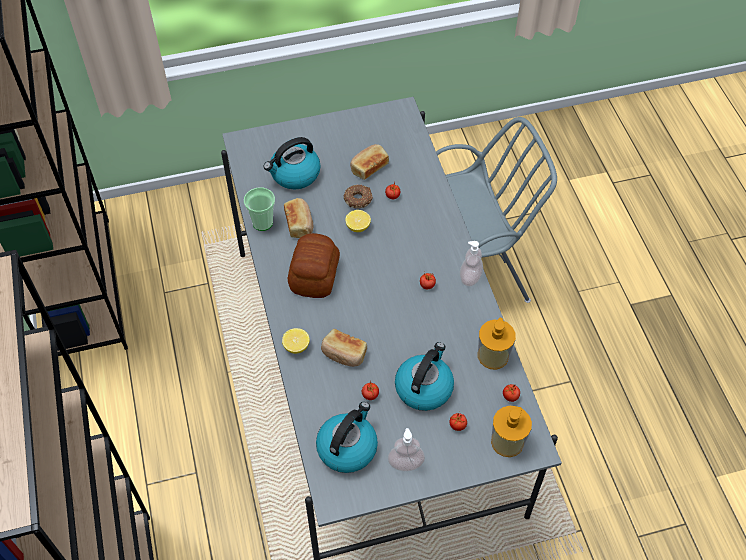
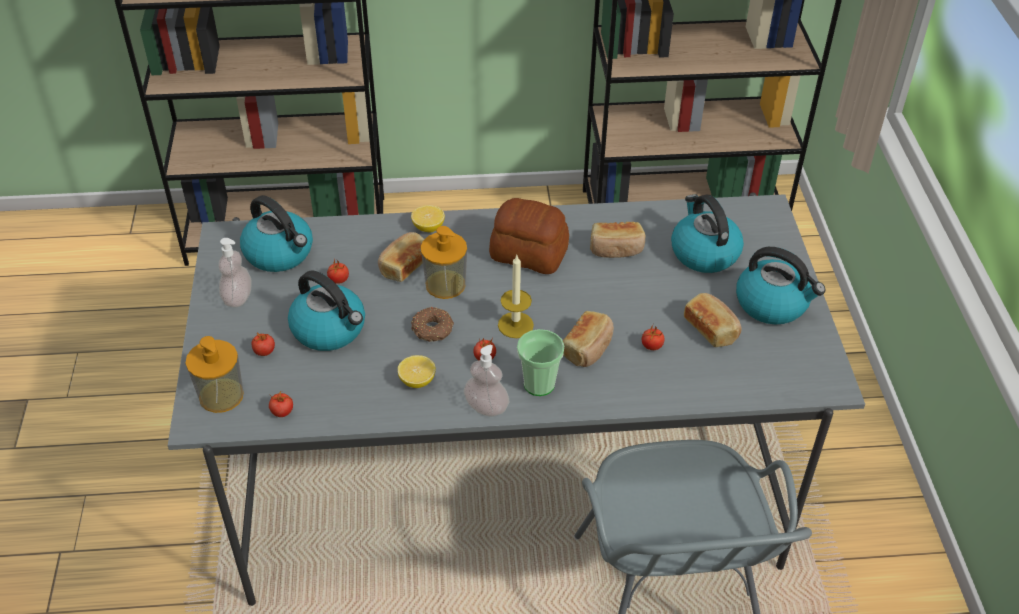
camera: 100 degrees right, 10 degrees down
(262, 222) = (623, 216): cup -> cup (539, 384)
(338, 137) = (772, 304): none -> kettle
(358, 199) = (651, 310): donut -> donut (432, 330)
(358, 227) = (601, 303): lemon -> lemon (417, 381)
(391, 272) = (515, 325): none -> candle
(402, 229) = (588, 348): none -> bread
(493, 355) = (350, 407): soap dispenser -> soap dispenser (445, 284)

